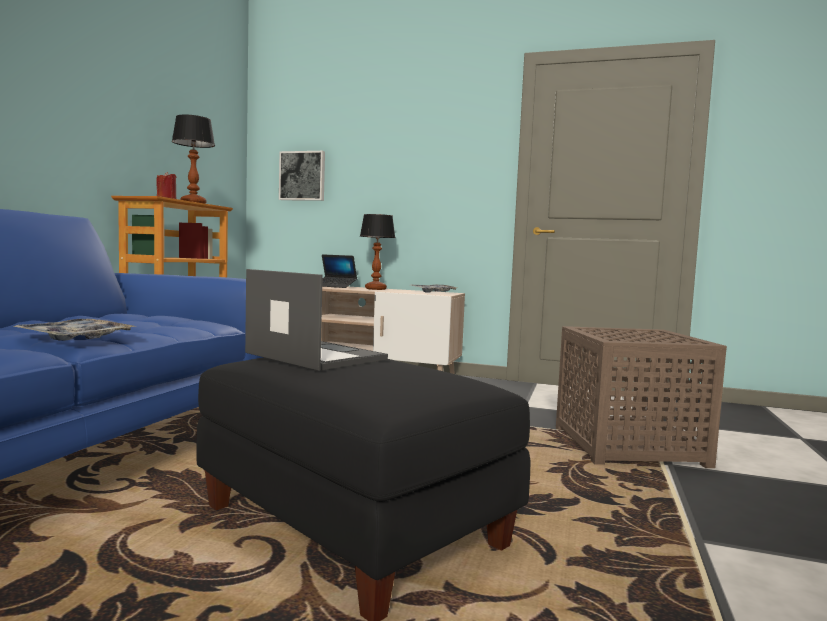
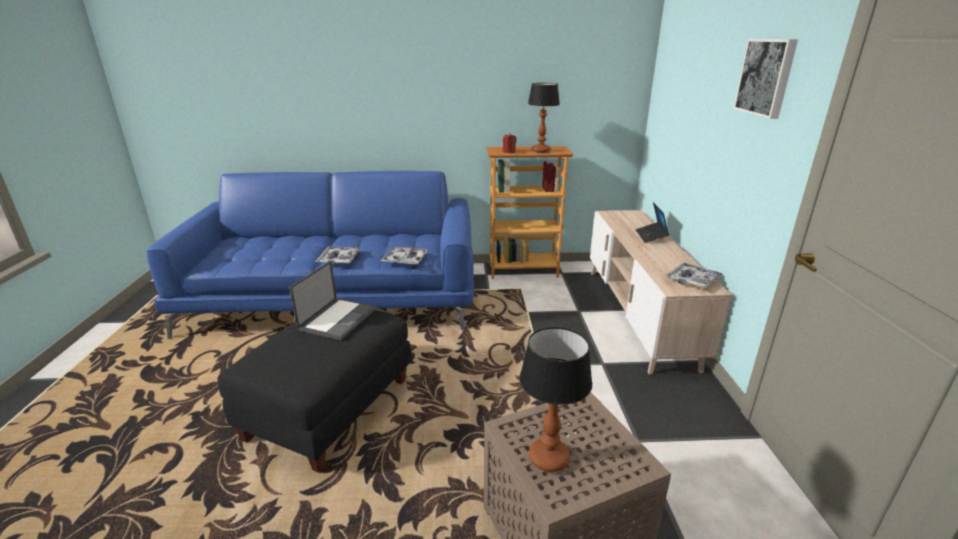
camera: 70 degrees right, 20 degrees up
(181, 324) = (405, 260): none -> tray
(303, 176) = (670, 116): picture -> picture (766, 77)
(375, 289) = (664, 253): table lamp -> table lamp (549, 457)

